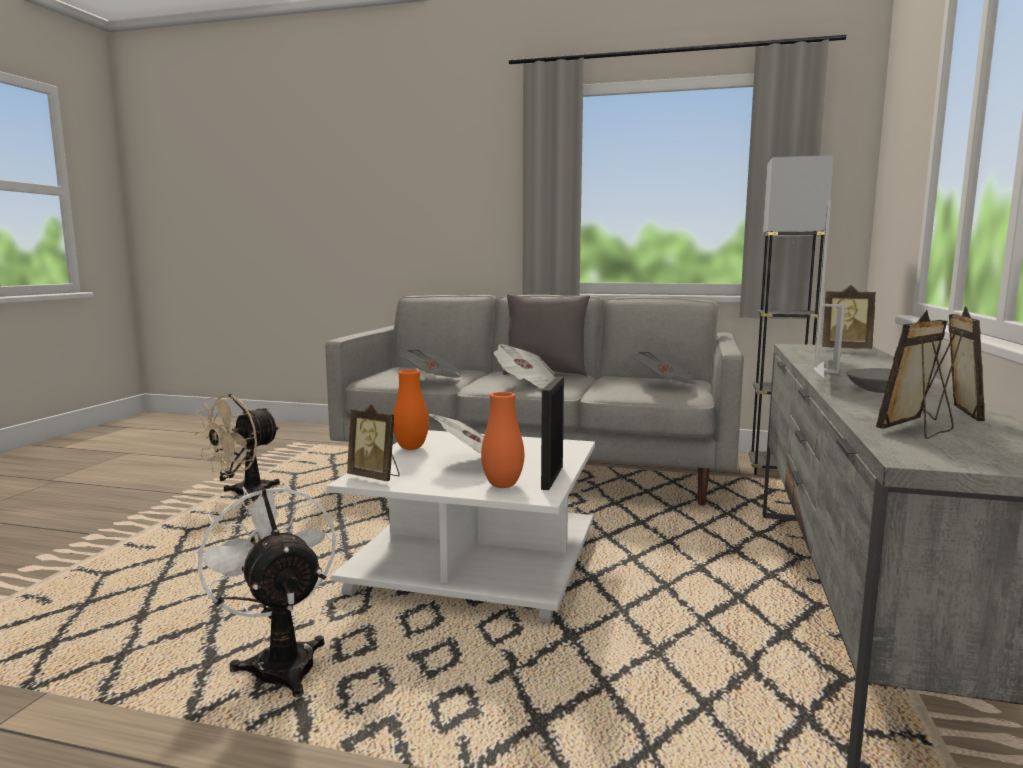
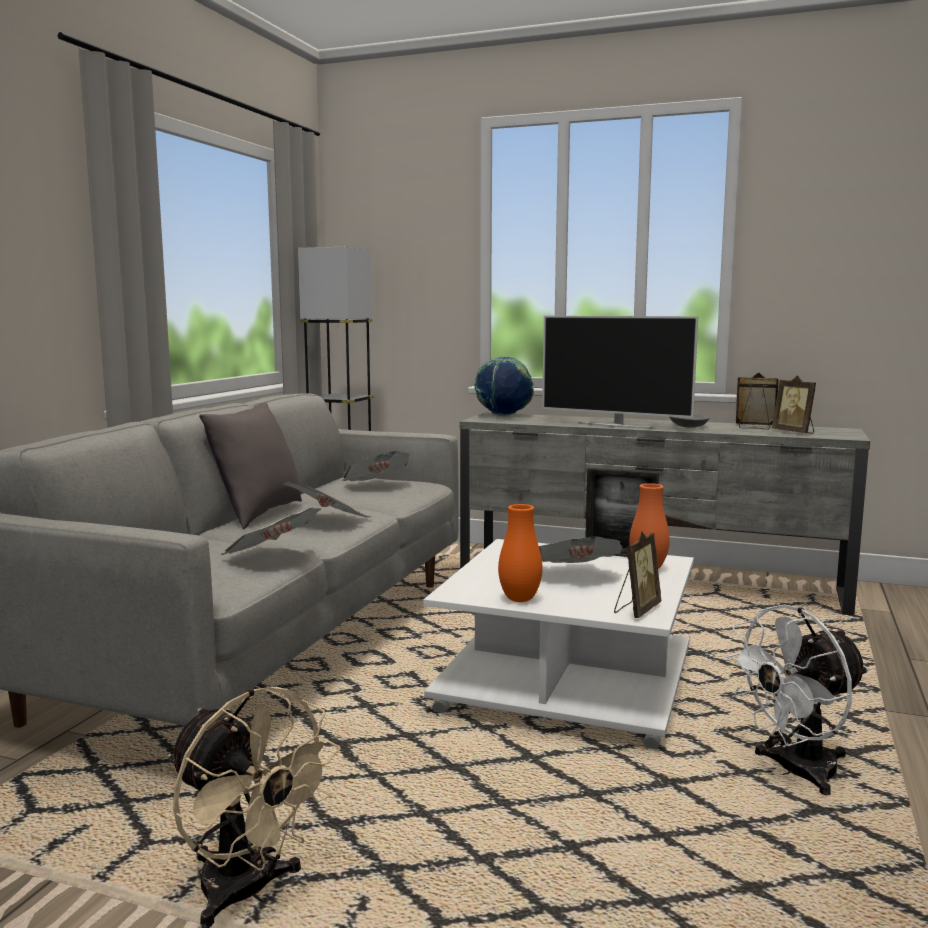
camera: 85 degrees left, 0 degrees up
(845, 349) = (503, 416): picture frame -> globe

